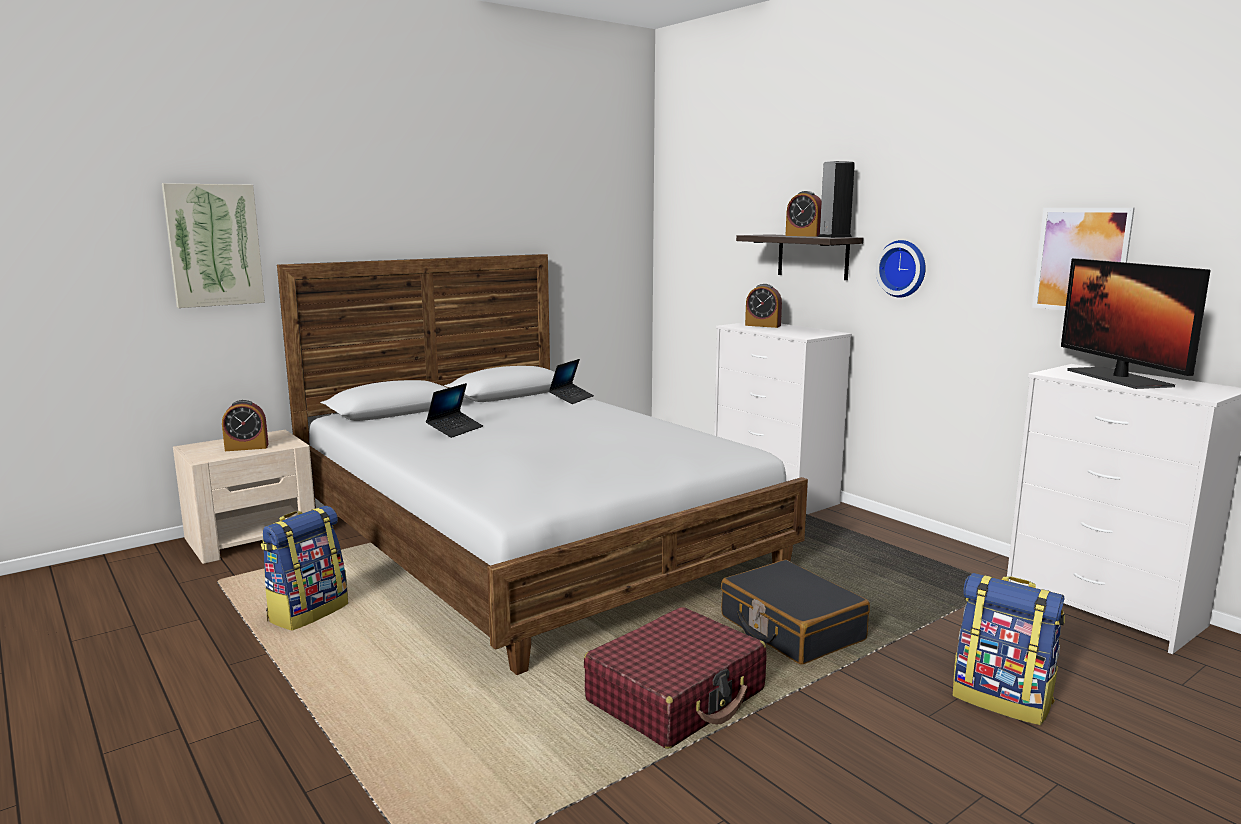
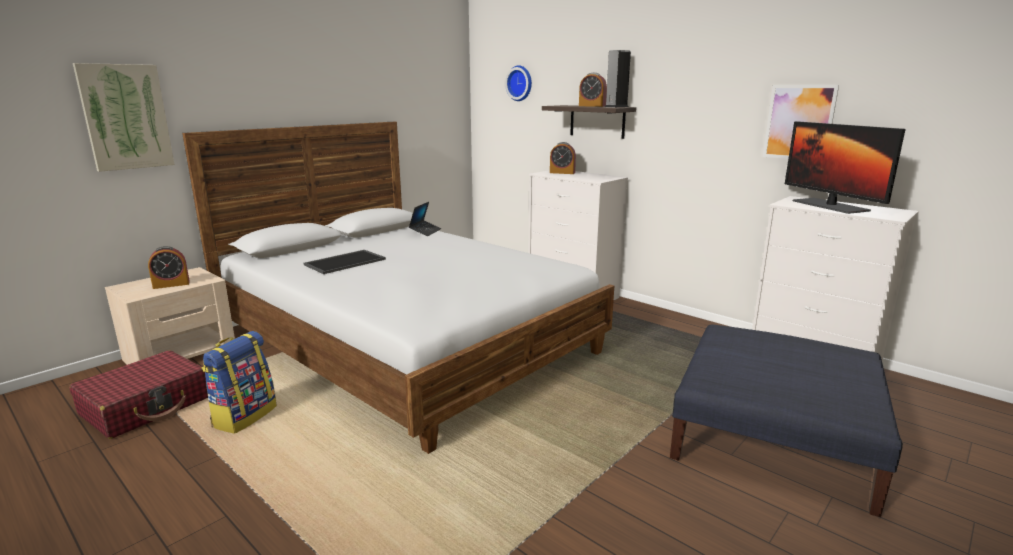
camera: 10 degrees left, 5 degrees up
(455, 430) = (345, 261): laptop -> tray
(676, 696) = (553, 458): red suitcase -> red suitcase (147, 406)
(791, 628) = (616, 395): black suitcase -> none
(903, 268) = (666, 129): wall clock -> wall clock (520, 83)
(1002, 700) = (775, 436): backpack -> blue ottoman

